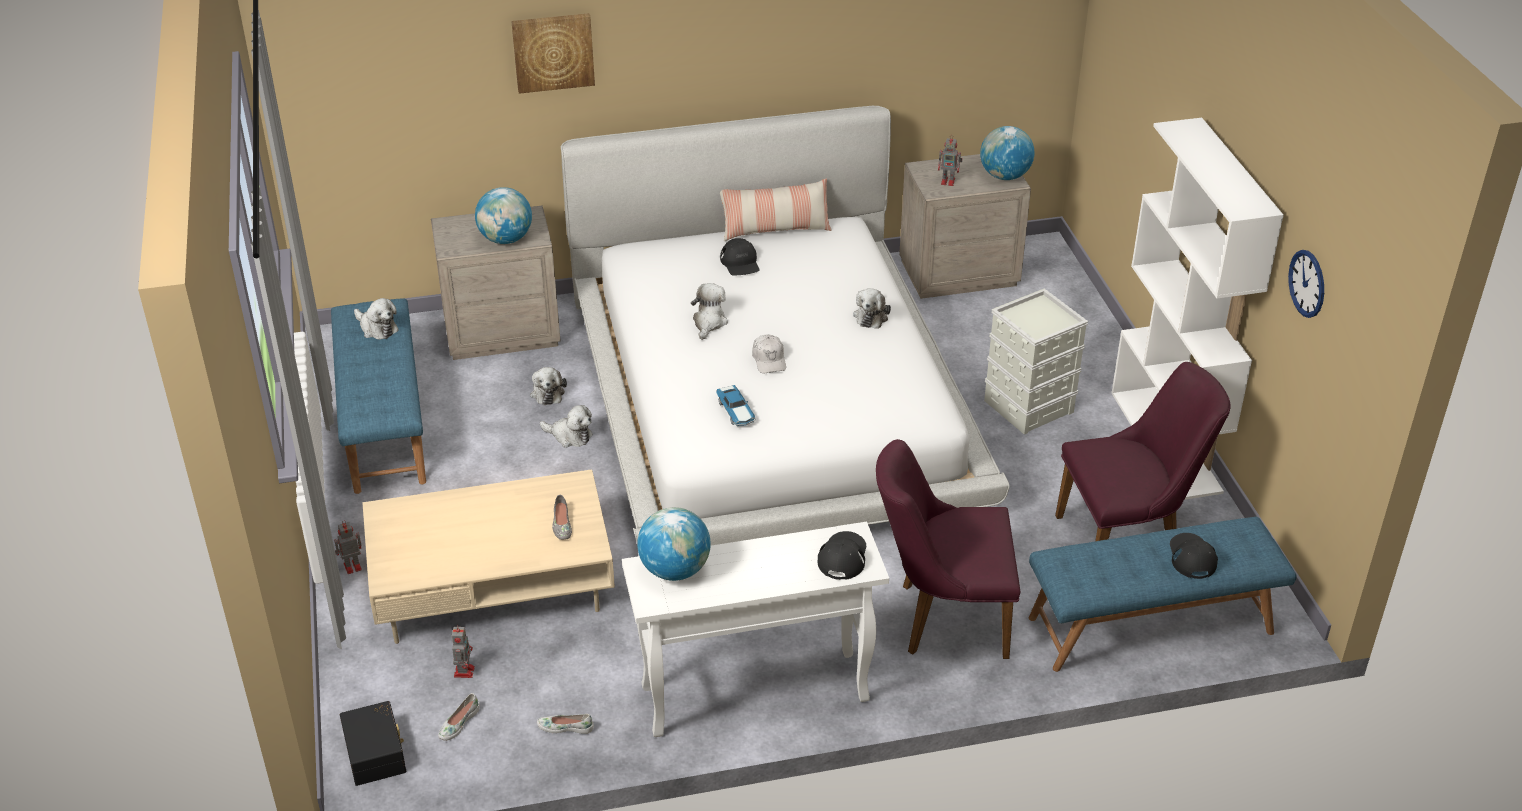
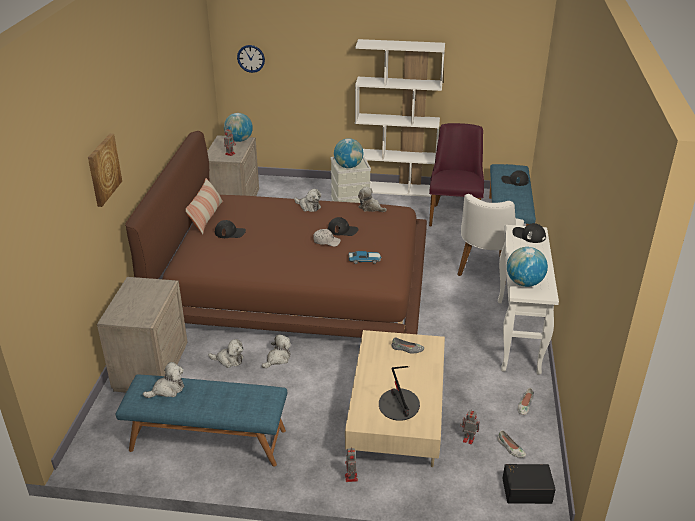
camera: 70 degrees left, 5 degrees down
(427, 541) = (399, 405): none -> table lamp
(506, 239) = (153, 296): globe -> globe (348, 166)
(709, 322) = (279, 253): plush toy -> plush toy (370, 208)
(771, 399) = (294, 281): white bed -> brown bed
(816, 368) = (343, 230): none -> black cap
(941, 618) = (484, 271): purple chair -> white chair
(1307, 283) = (469, 61): wall clock -> wall clock (251, 58)

